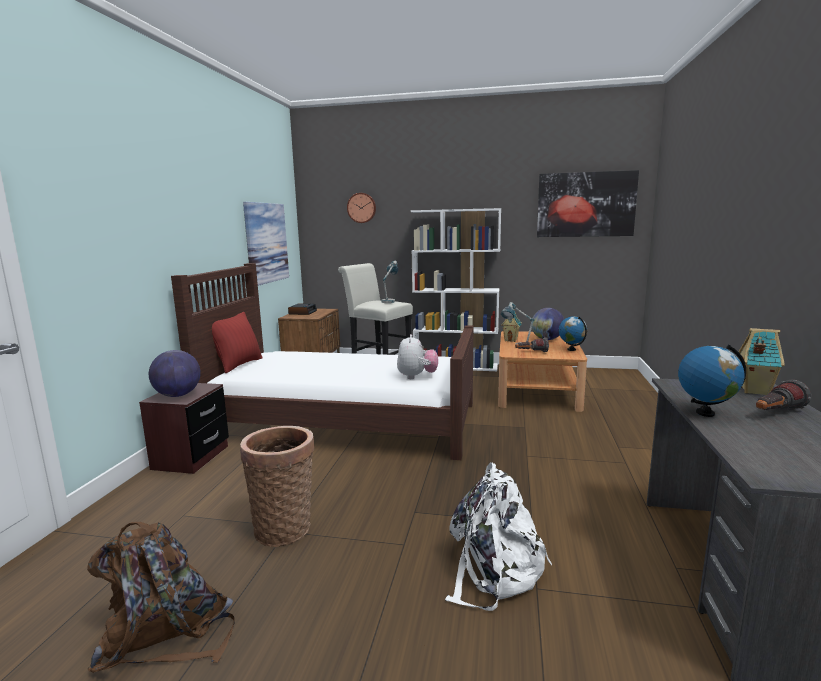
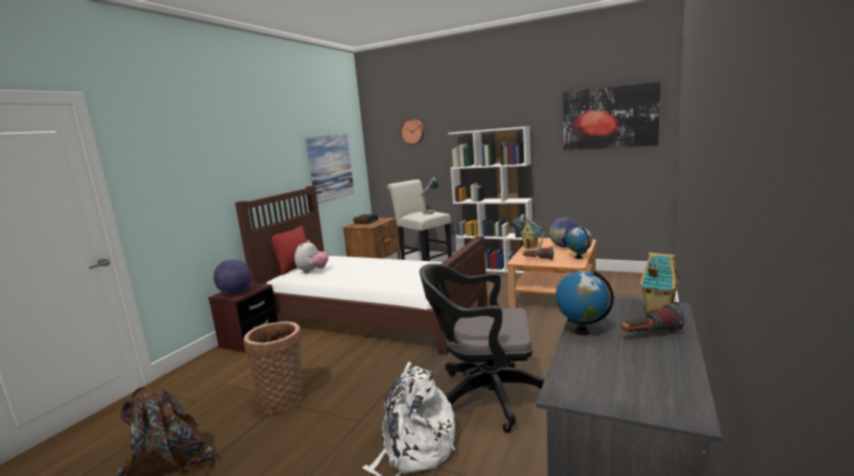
camera: 15 degrees right, 0 degrees up
(417, 377) = (419, 282): plush toy -> plush toy (312, 271)
(534, 501) = (485, 395): none -> black office chair

